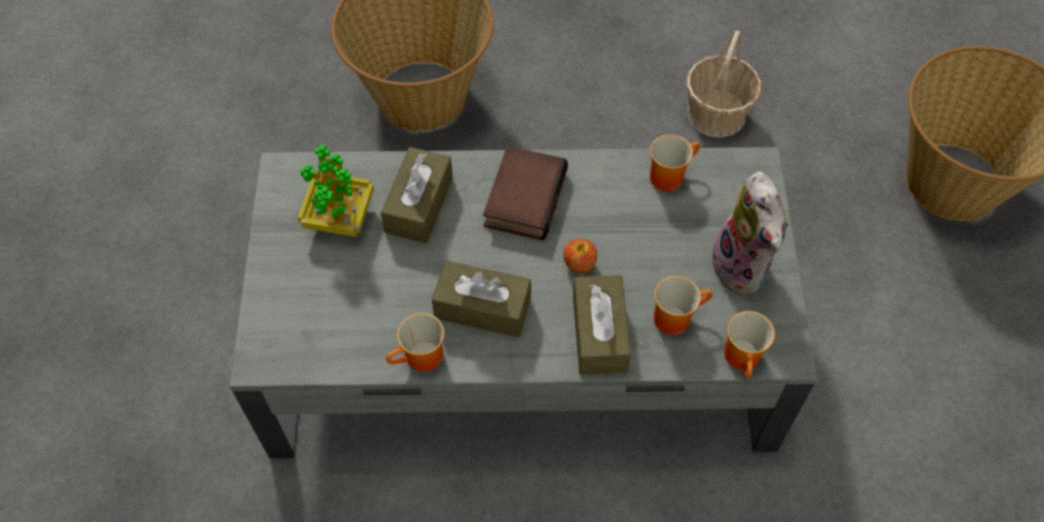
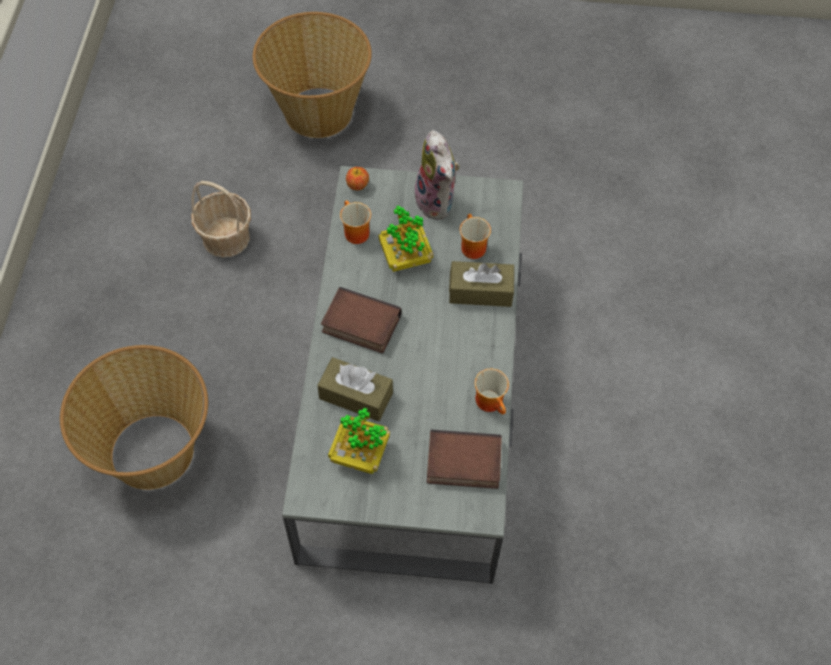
camera: 85 degrees left, 0 degrees up
(327, 330) = (462, 464): none -> book
(482, 308) = (453, 360): brown tissue box -> none
(579, 264) = (423, 296): apple -> apple (357, 185)
(639, 237) = (405, 257): none -> potted plant
(744, 267) = (437, 202): plush toy -> plush toy turned 75 degrees clockwise
(745, 358) = (506, 214): mug -> none

